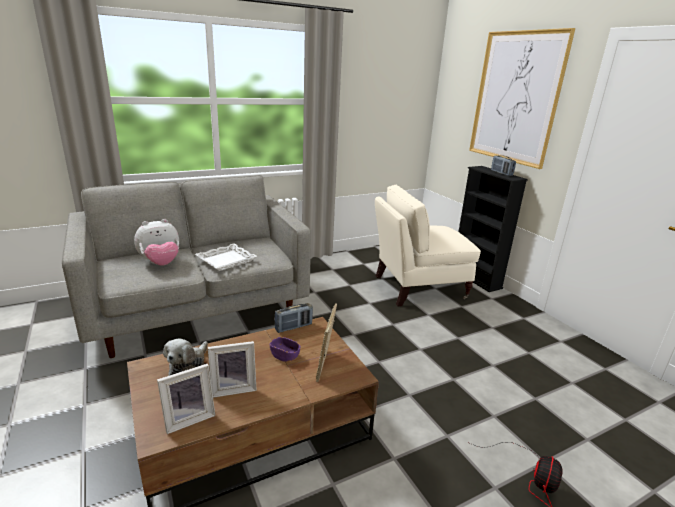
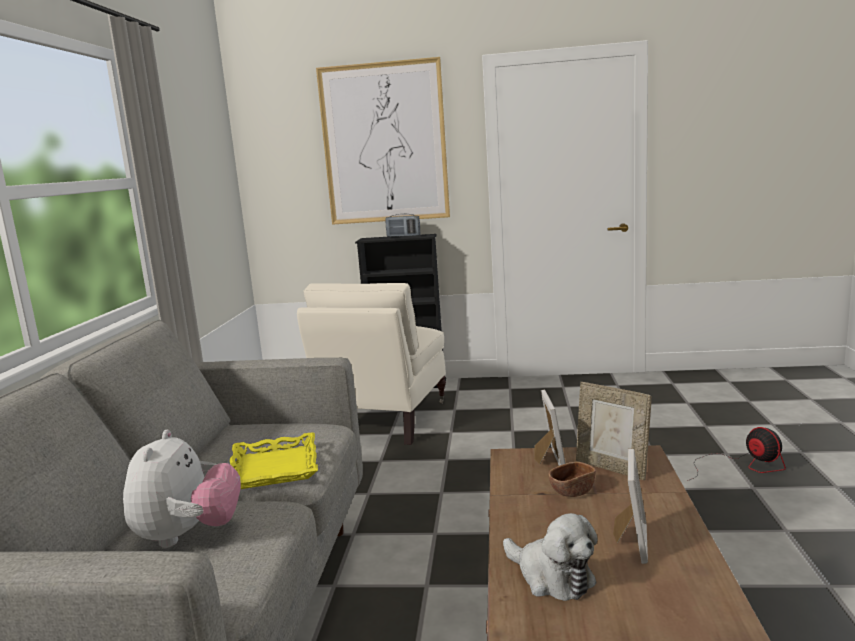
camera: 55 degrees left, 10 degrees down
(188, 418) = (689, 590): picture frame -> picture frame (548, 462)
(226, 261) = (275, 468): white tray -> yellow tray
(285, 356) = (572, 491): purple bowl -> brown bowl
(293, 327) = (502, 472): radio -> none

